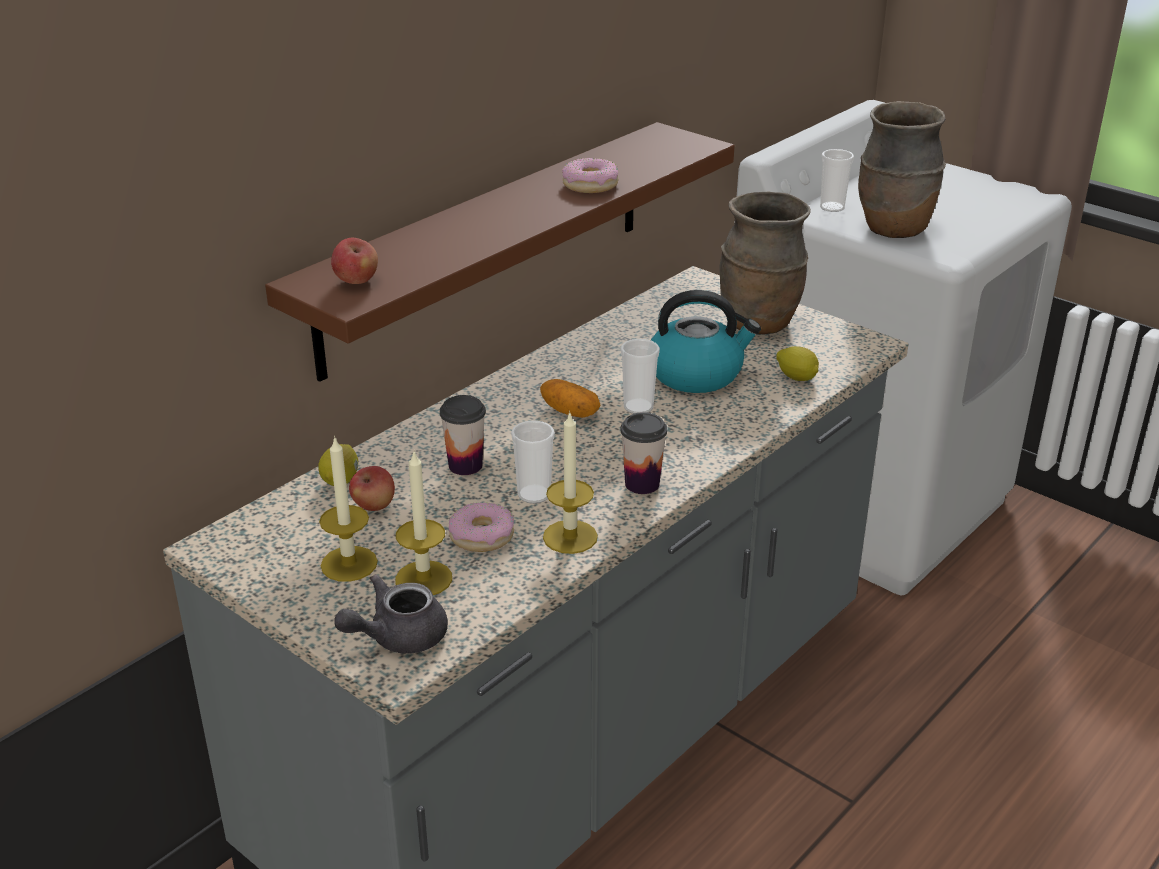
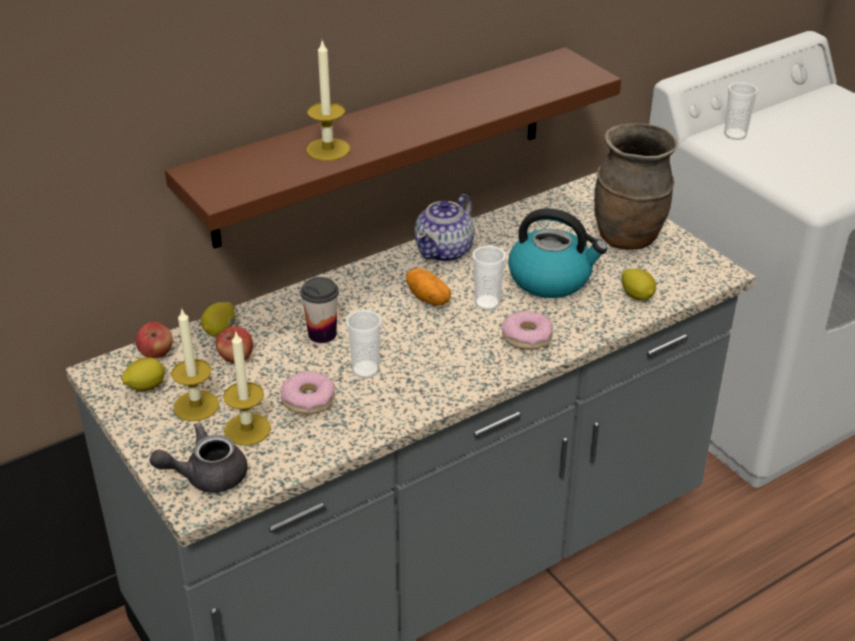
camera: 15 degrees right, 5 degrees up
(276, 553) = (146, 387): none -> lemon
(356, 281) = (235, 177): apple -> apple (156, 354)
(565, 362) = (445, 251): none -> teapot
(570, 537) = (377, 413): candle -> candle (328, 149)
(590, 184) = (472, 106): donut -> donut (527, 337)
(642, 484) = (457, 375): cup -> none
(893, 230) = (780, 165): brown vase -> none

